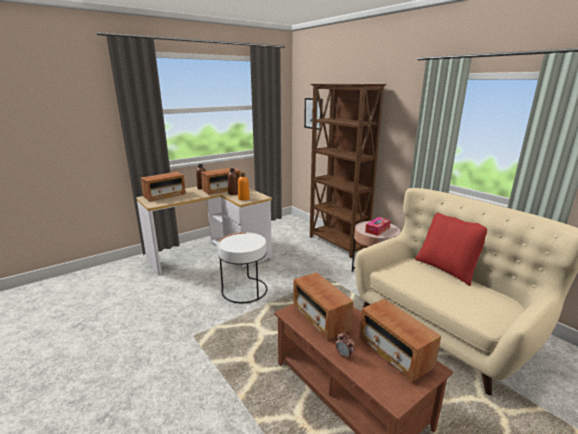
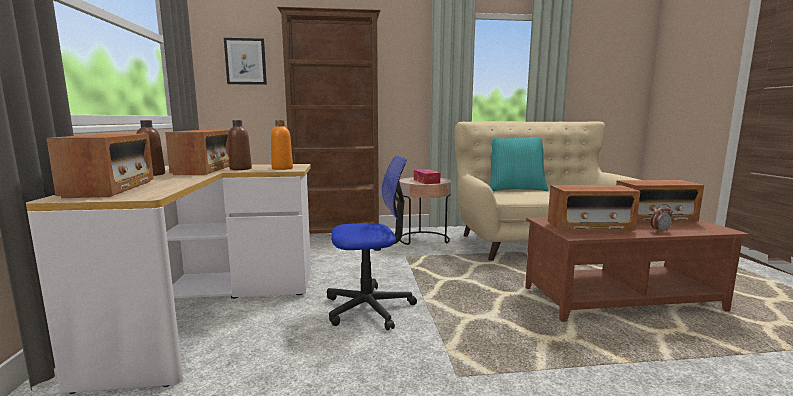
camera: 60 degrees left, 10 degrees down
(244, 290) = (369, 308): white side table -> office chair
(447, 269) = (515, 189): red pillow -> turquoise pillow

